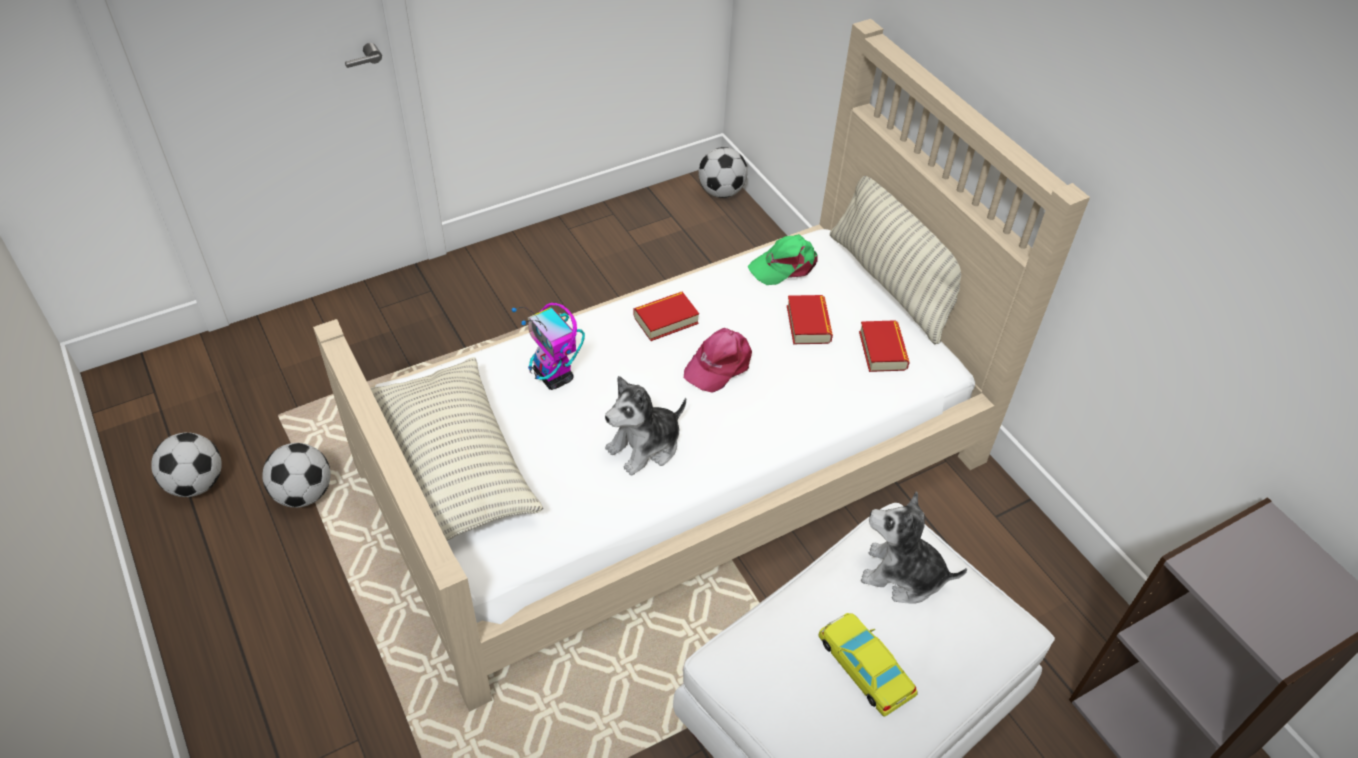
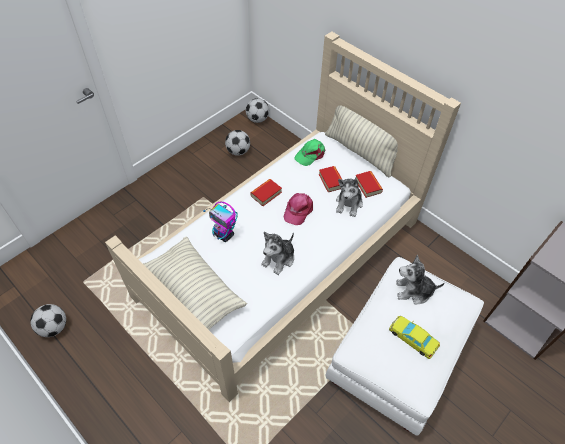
camera: 15 degrees left, 5 degrees up
(303, 494) = (110, 318): football -> football (238, 151)
(829, 375) = (349, 203): none -> plush toy

